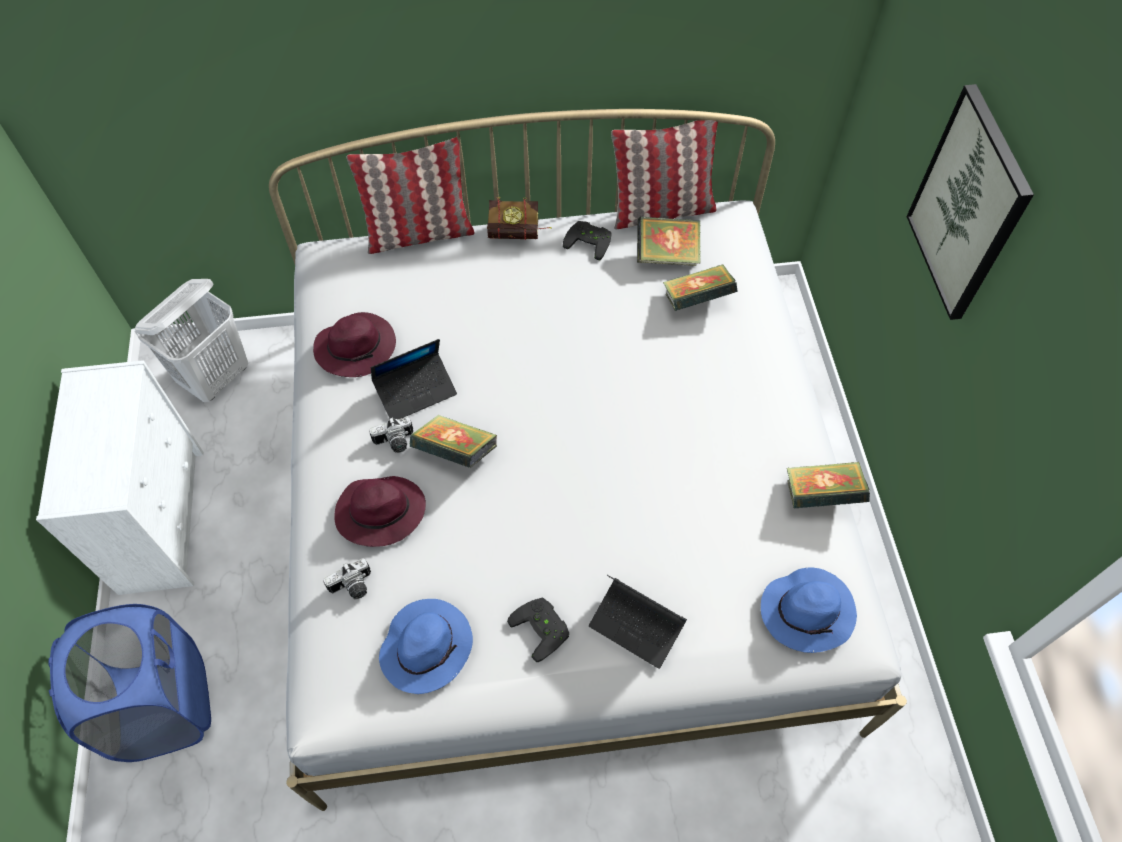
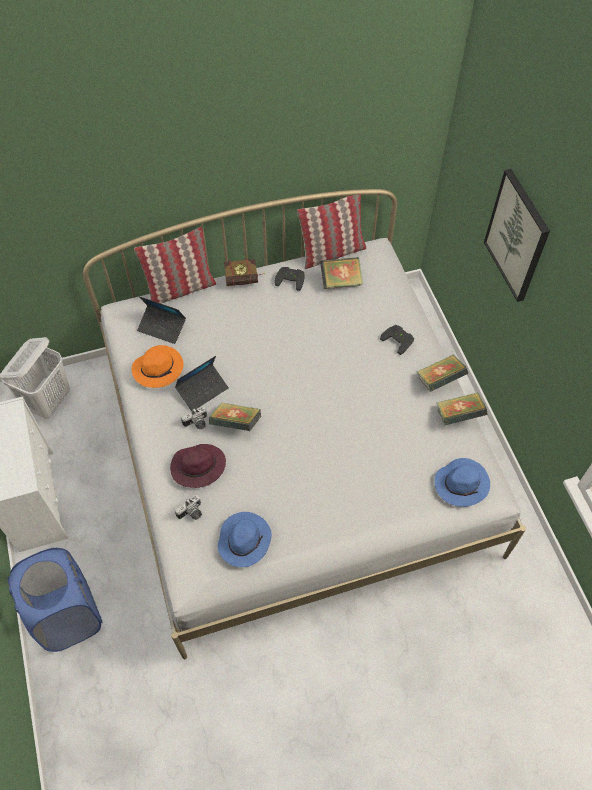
camera: 10 degrees left, 0 degrees up
(357, 347) = (159, 368): purple hat -> orange hat
(543, 628) = (311, 518): black game controller -> black game controller (399, 339)
(636, 626) = (365, 508): laptop -> laptop (162, 327)
(696, 301) = (364, 308): book -> book (439, 380)

